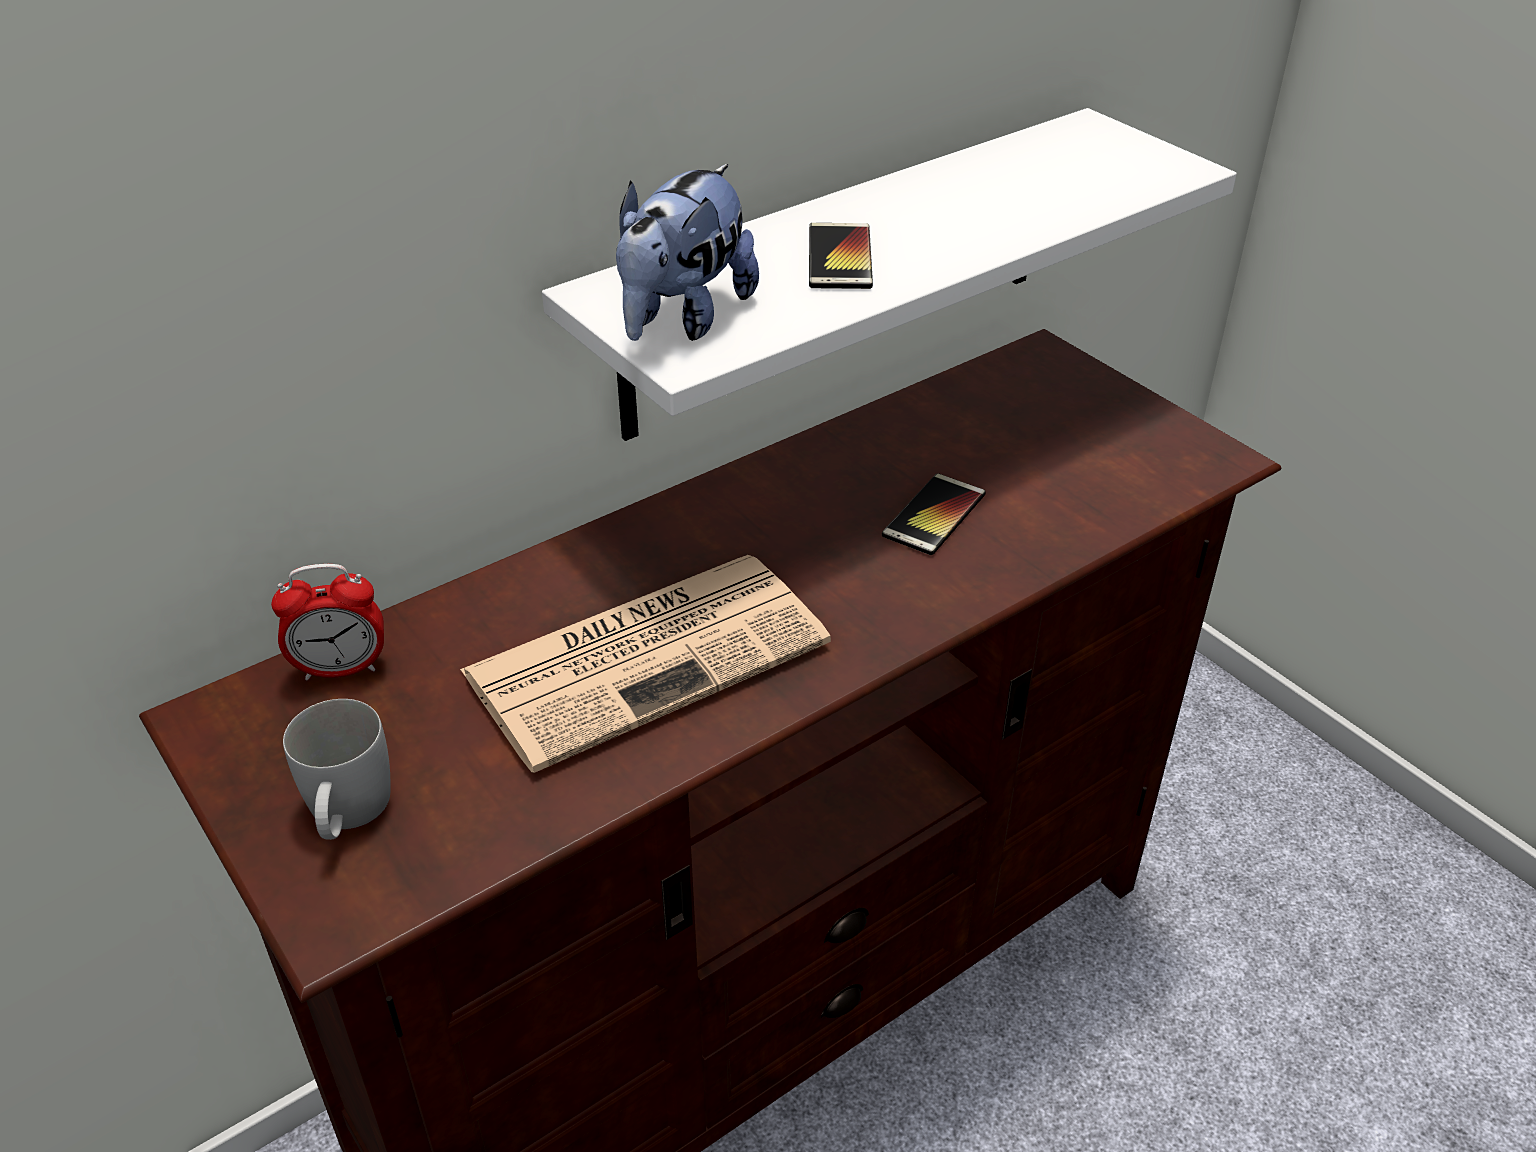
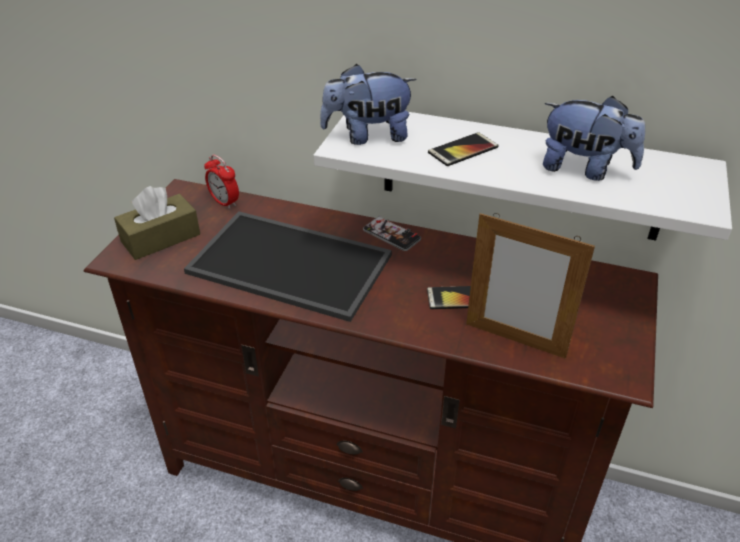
camera: 55 degrees right, 0 degrees up
(347, 815) = (161, 238): white mug -> brown tissue box
(650, 655) = (293, 263): newspaper -> tray
(701, 507) = (391, 235): none -> phone
(1005, 196) = (584, 169): none -> plush toy
(1073, 510) = (515, 340): none -> picture frame

